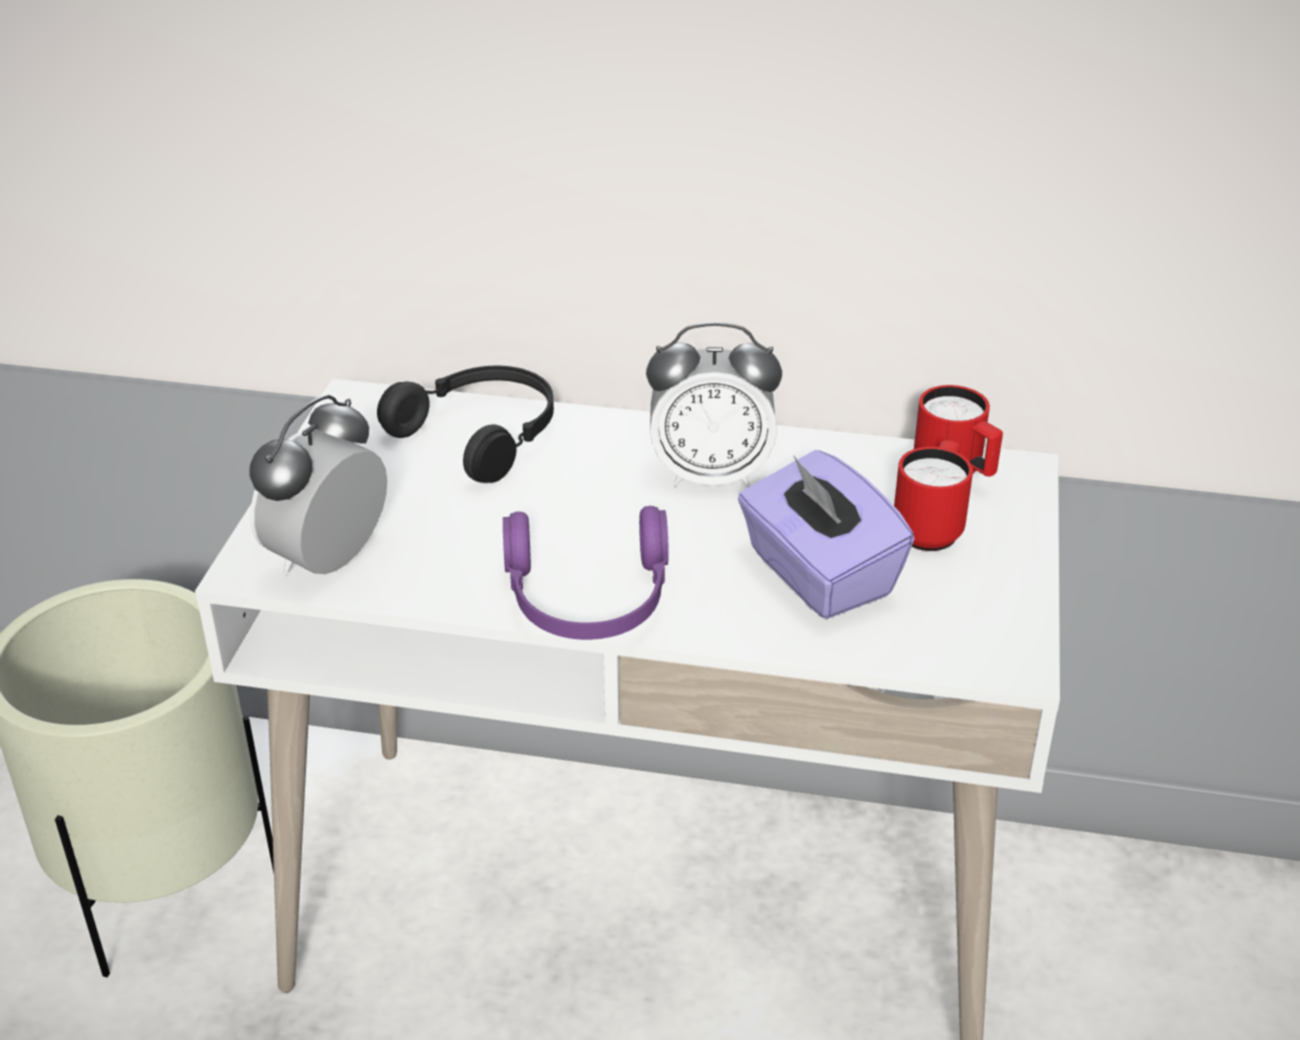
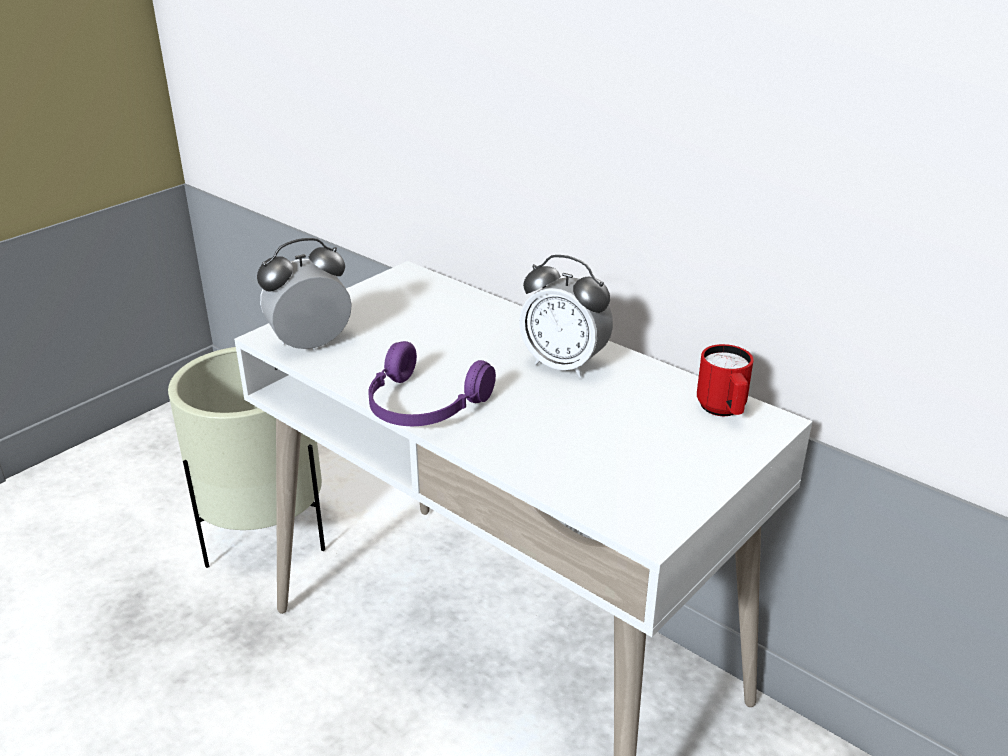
camera: 30 degrees right, 5 degrees down
(482, 435) = (455, 308): black headphones -> none
(818, 574) = (573, 438): purple tissue box -> none
(930, 528) = (674, 435): red mug -> none

